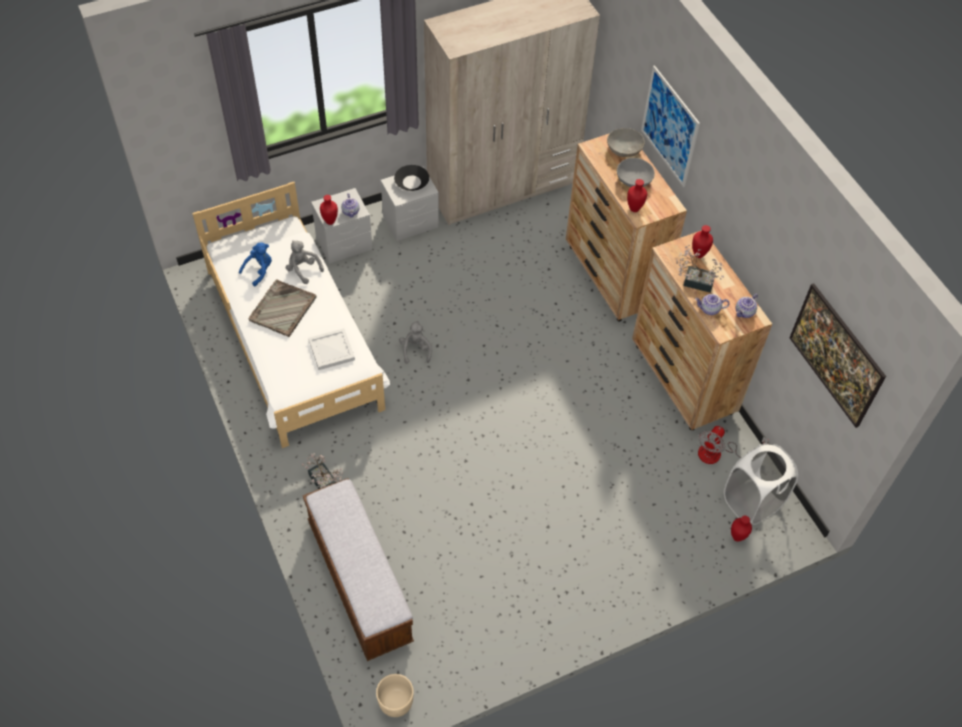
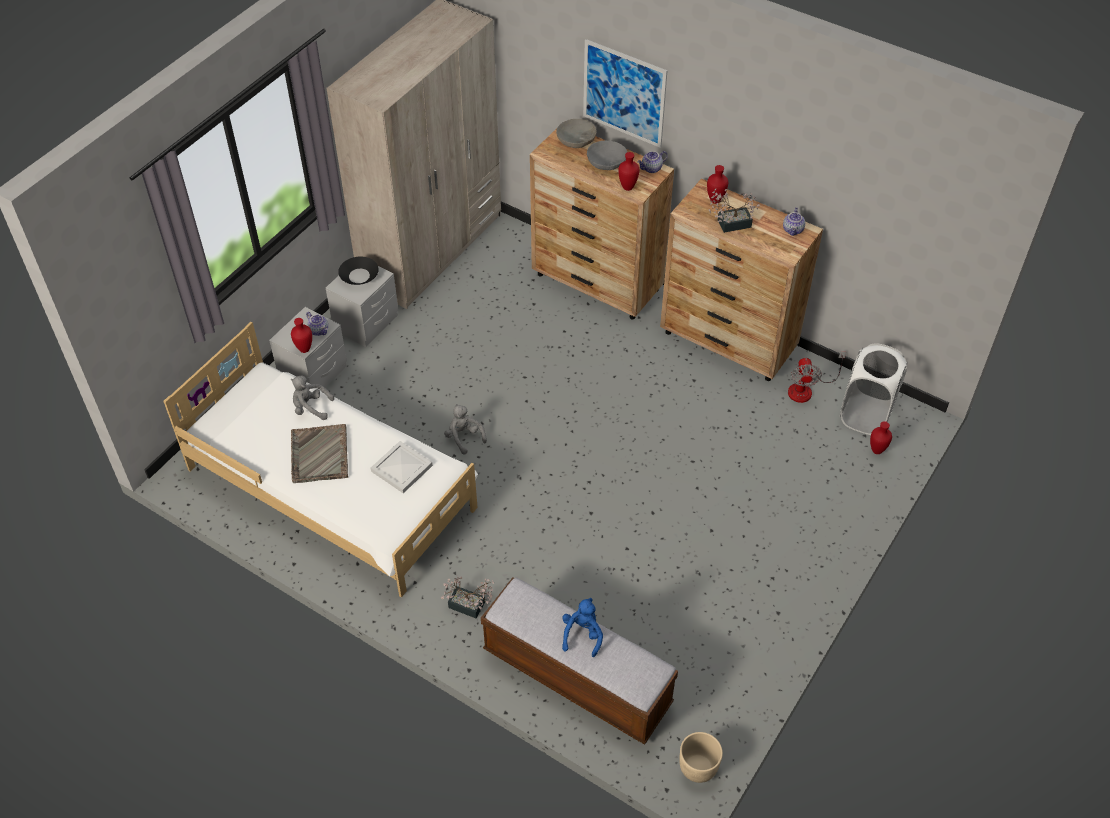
camera: 30 degrees left, 5 degrees down
(259, 270) = (265, 430): blue plush toy -> blue plush toy (582, 635)
(709, 309) = (762, 242): teapot -> teapot (651, 169)
(830, 368) = (910, 236): picture -> none

